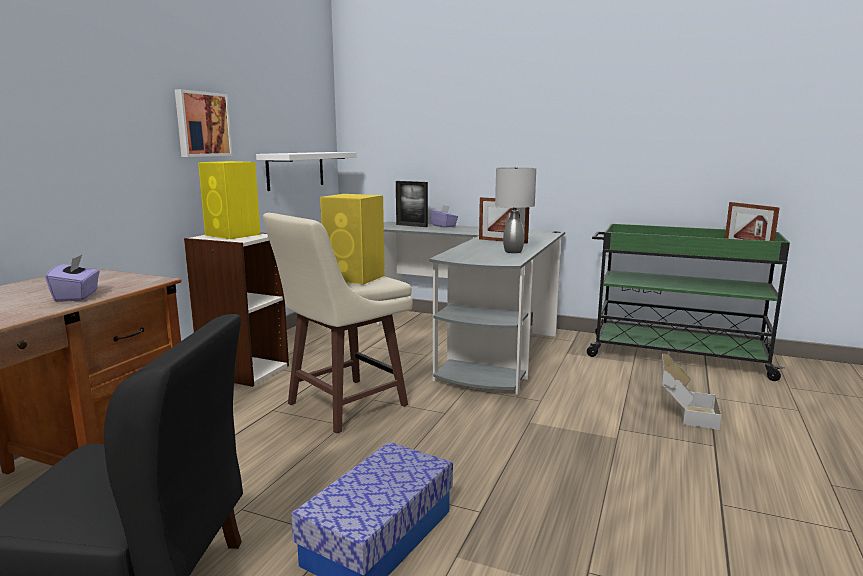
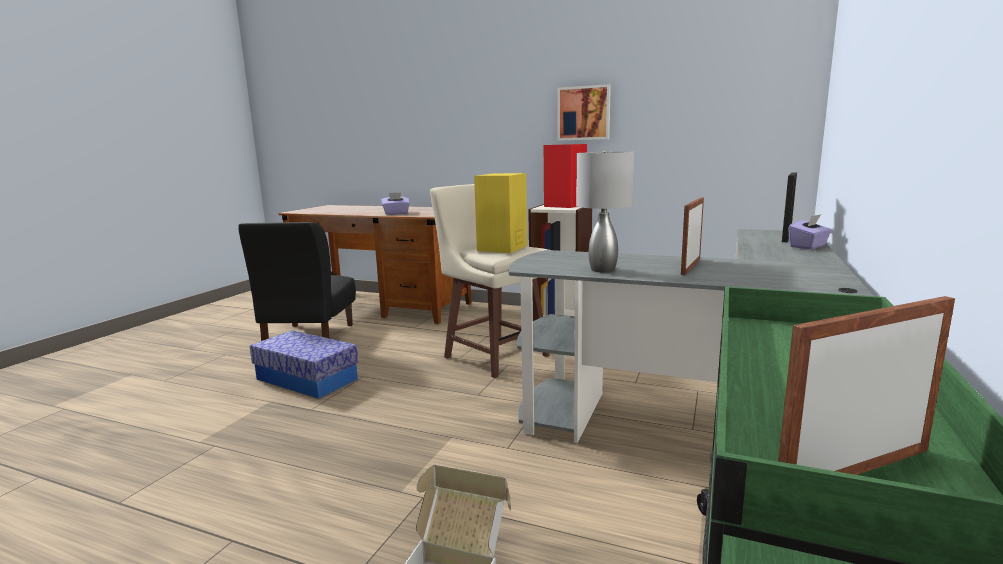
camera: 90 degrees right, 0 degrees up
(233, 235) = (564, 205): yellow speaker -> red speaker
(295, 170) = (716, 154): white shelf -> none

